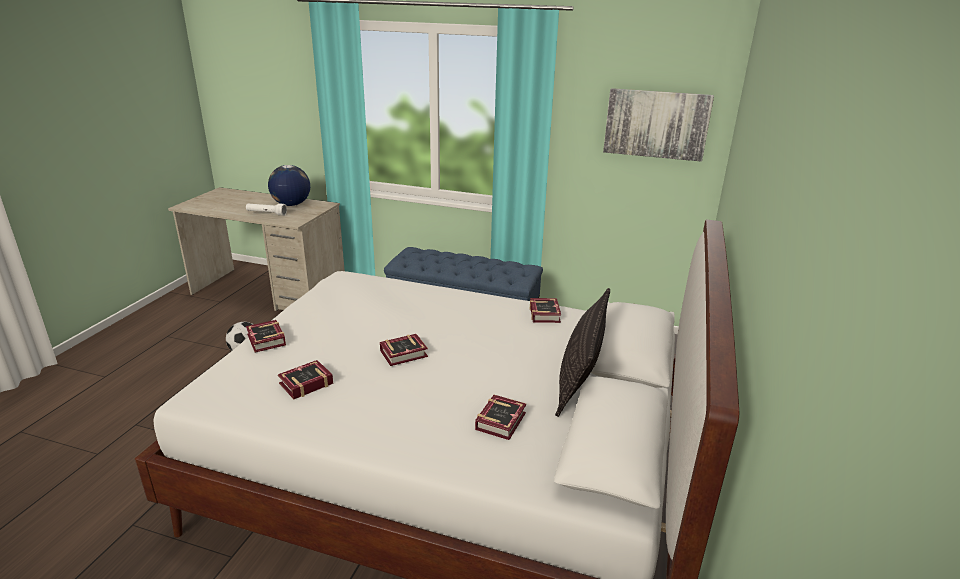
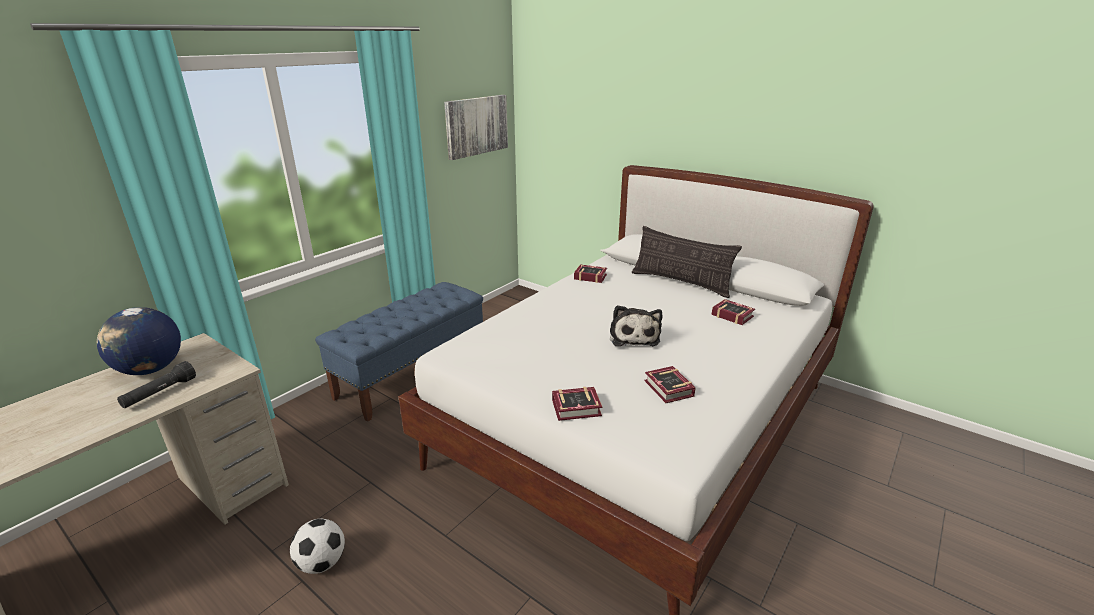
camera: 70 degrees left, 0 degrees up
(266, 214) = (160, 393): white flashlight -> black flashlight
(406, 354) = (633, 336): book -> plush toy

